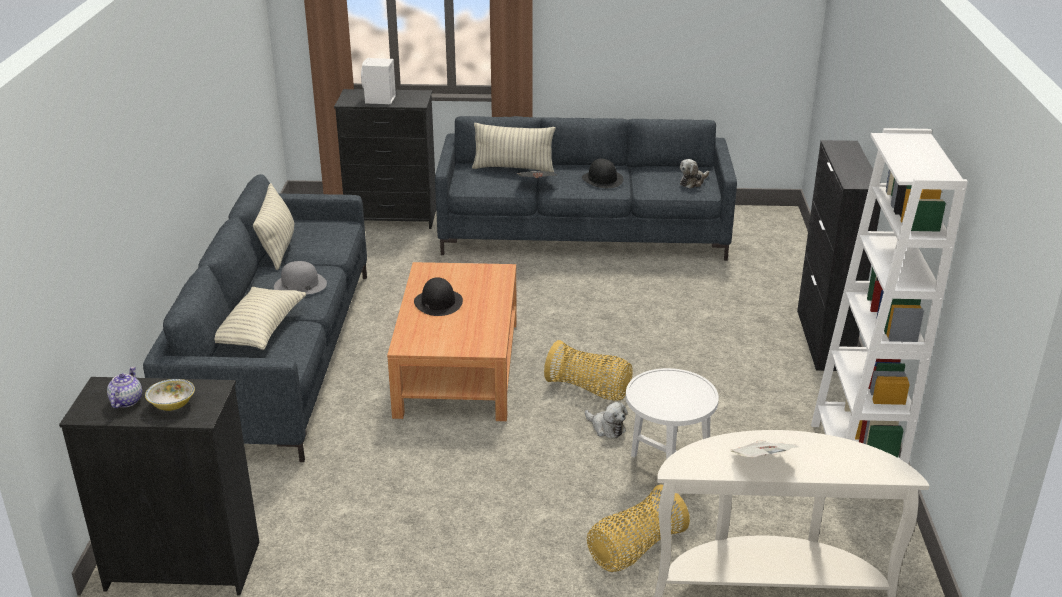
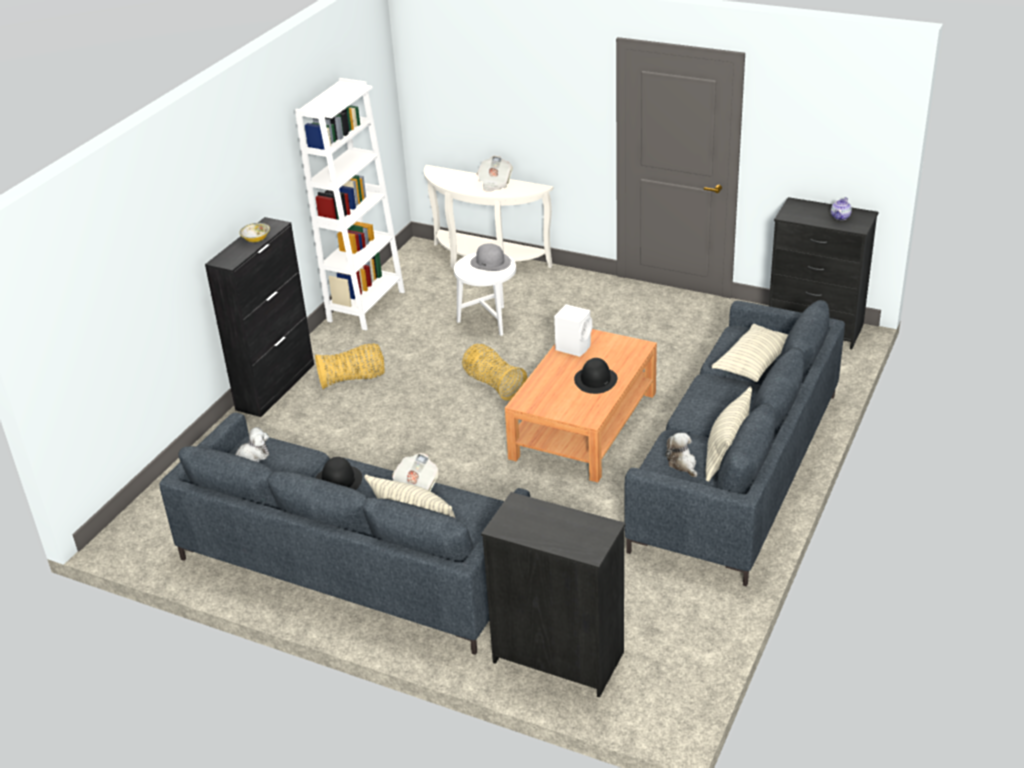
camera: 155 degrees left, 5 degrees up
(172, 405) = (812, 211): bowl -> bowl (256, 239)
(300, 285) = (713, 401): grey hat -> grey hat (490, 262)
(379, 100) = (561, 522): white speaker -> white speaker (574, 347)
(606, 428) = (504, 355): plush toy -> plush toy (682, 464)
(634, 550) = (543, 288): basket -> basket (353, 379)

